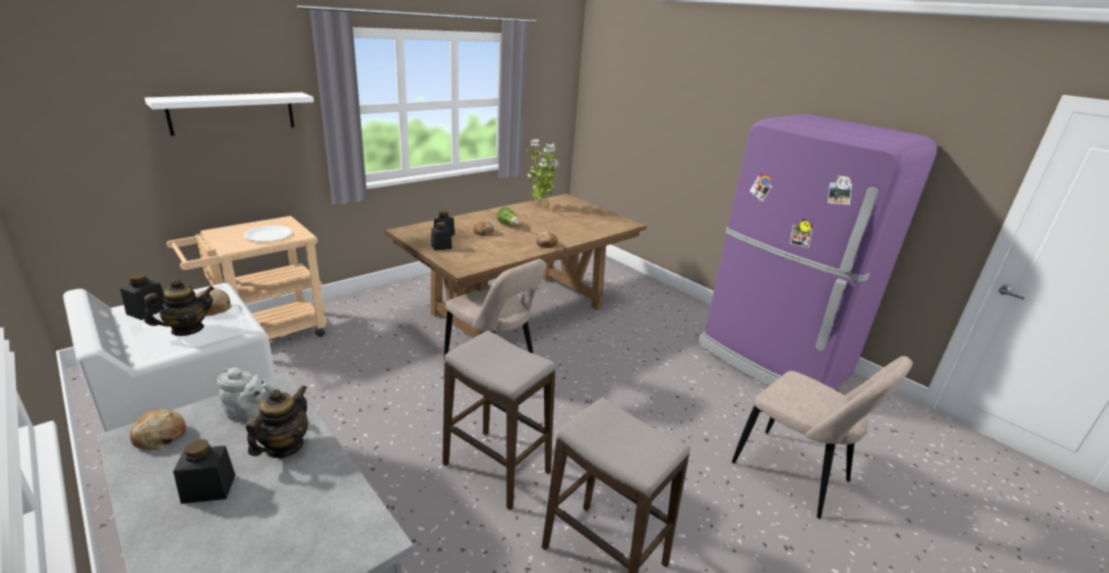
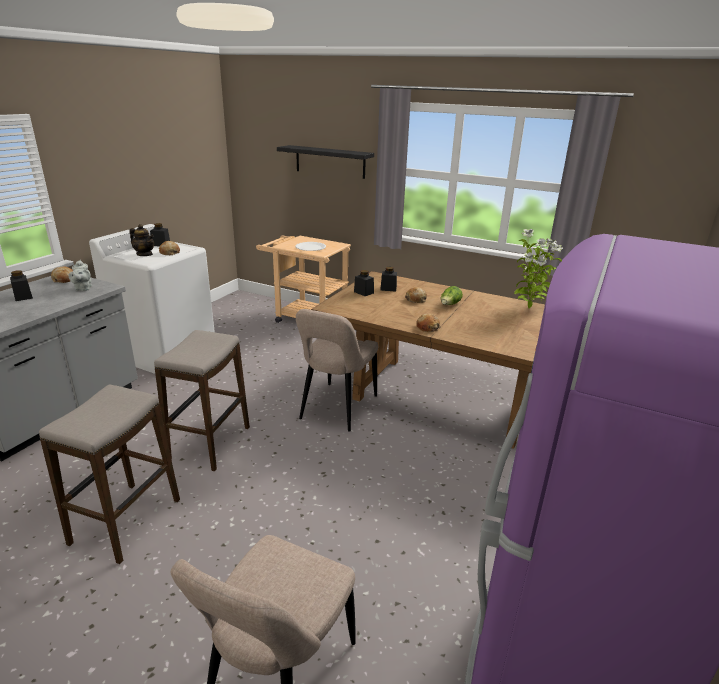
camera: 70 degrees right, 0 degrees up
(232, 113) = (330, 161): white shelf -> black shelf
(284, 447) = (54, 301): teapot -> none

